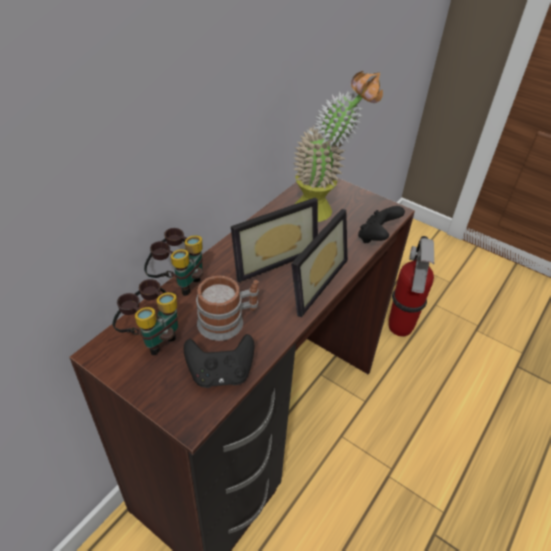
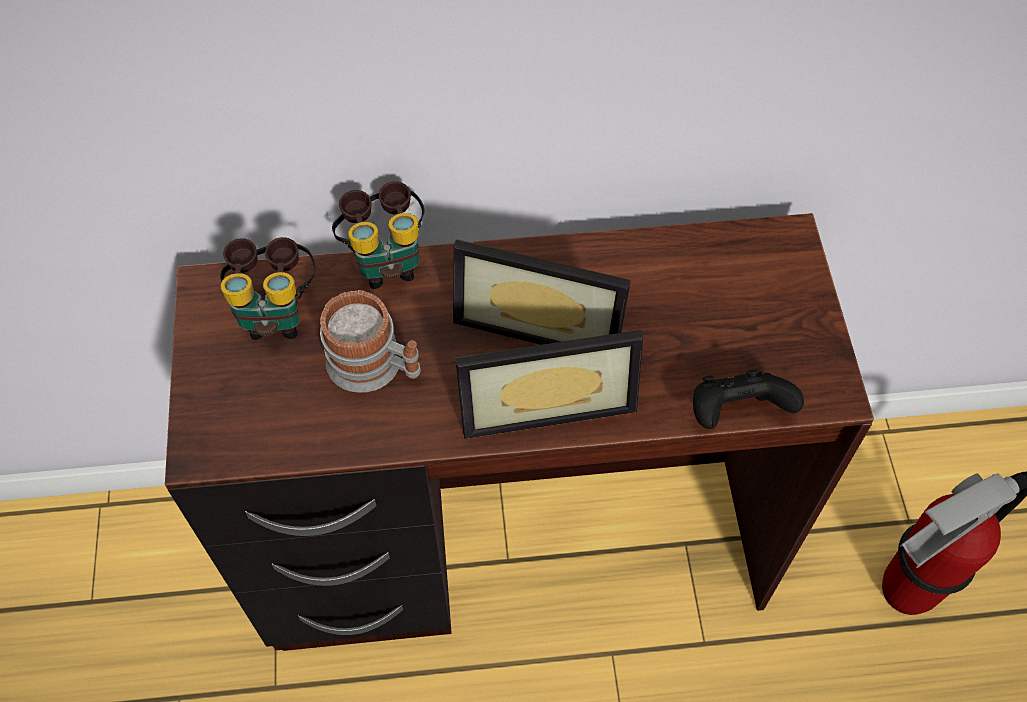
camera: 50 degrees right, 15 degrees up
(220, 374) = (288, 426): black game controller -> none
(323, 210) = (717, 302): potted plant -> none

